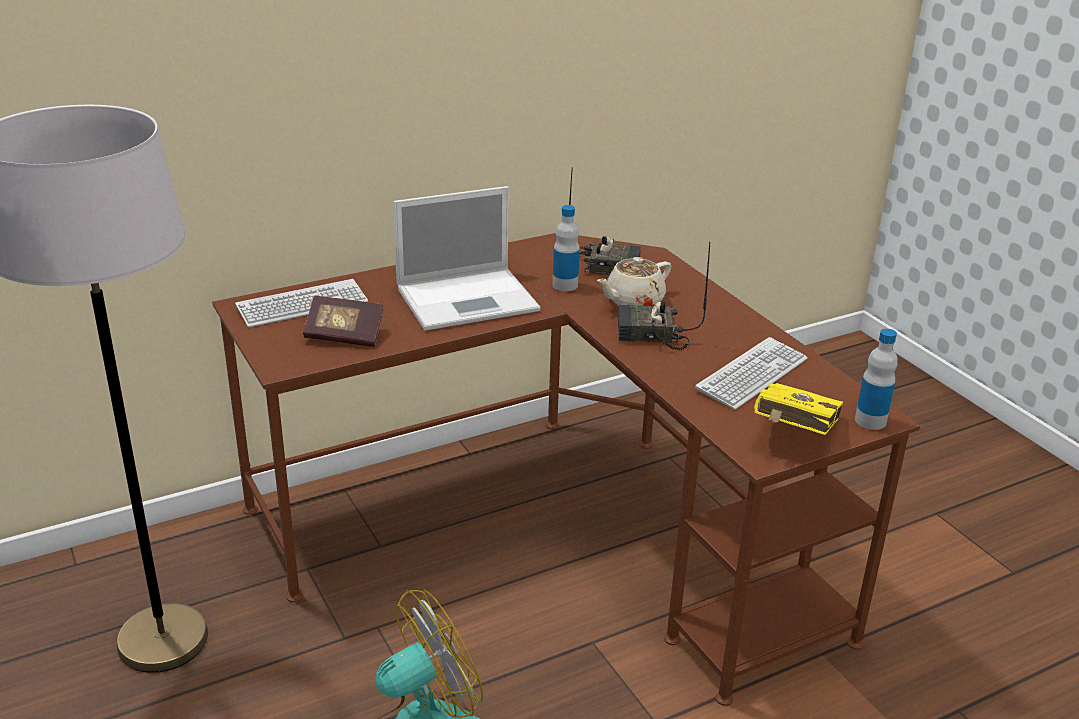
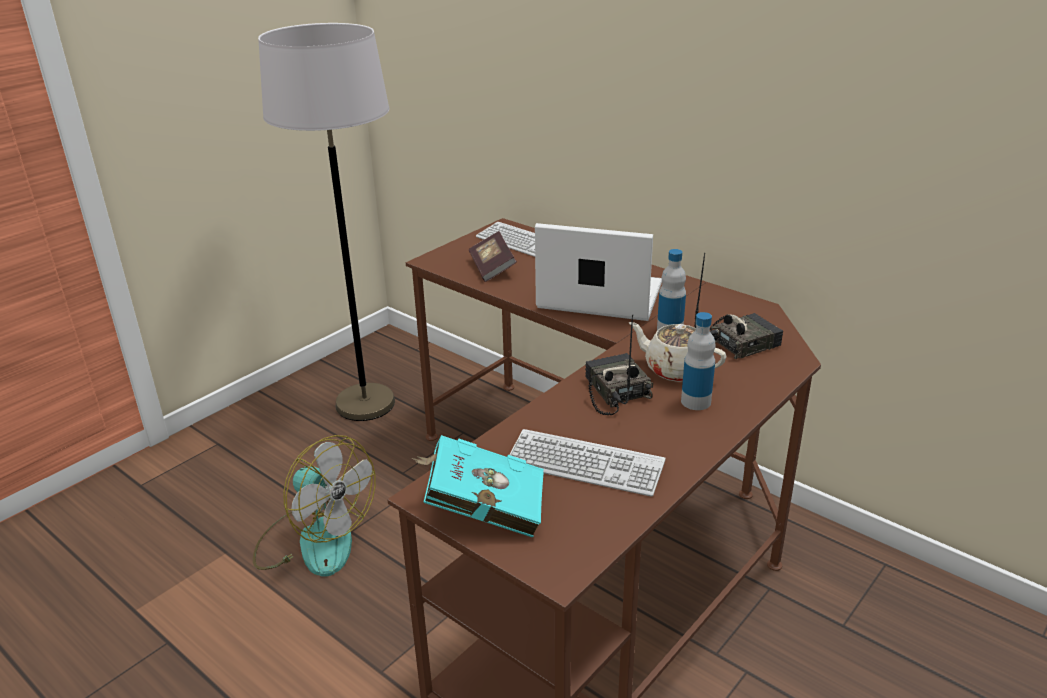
camera: 70 degrees right, 0 degrees up
(469, 299) = (597, 296): laptop -> laptop turned 150 degrees clockwise
(610, 265) = (738, 342): radio -> radio turned 105 degrees counterclockwise
(792, 434) = (481, 509): yellow book -> turquoise book
(870, 421) = (545, 563): bottle -> bottle (696, 401)

